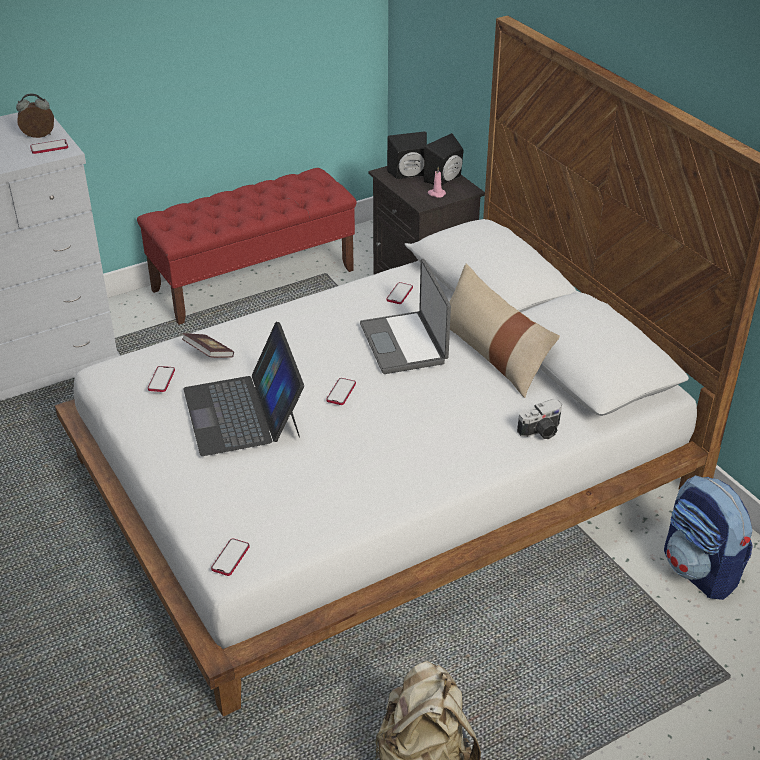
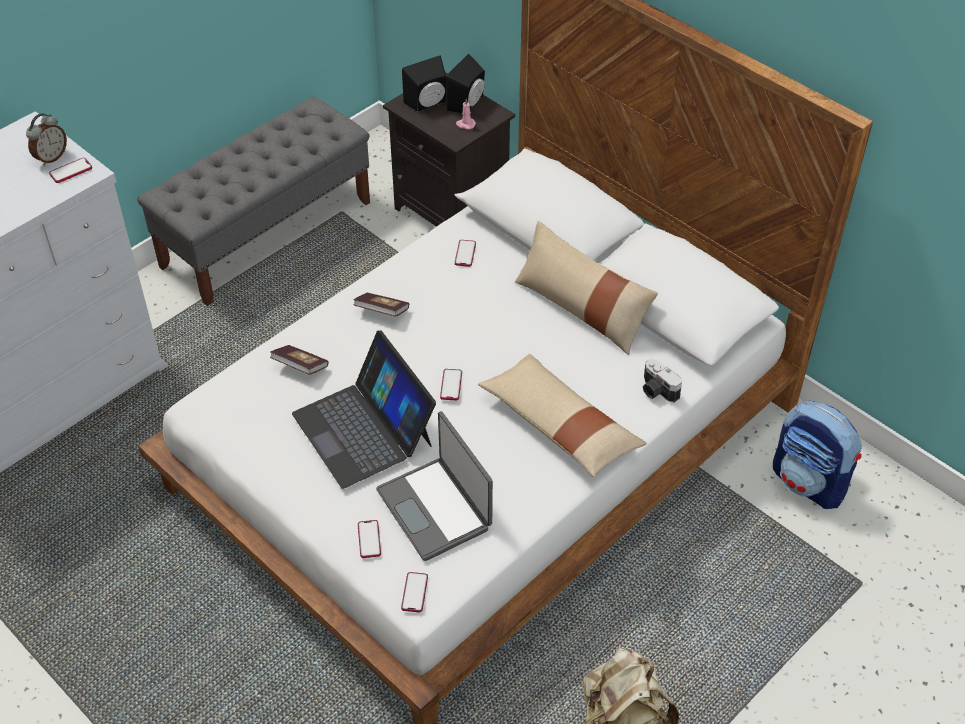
camera: 15 degrees left, 10 degrees up
(39, 137) = (51, 157): alarm clock -> alarm clock turned 150 degrees clockwise
(161, 380) = (264, 408): phone -> phone (369, 539)
(254, 280) = (267, 233): red bench -> grey bench
(303, 325) = (382, 311): none -> book
(405, 344) = (493, 314): laptop -> laptop (436, 509)
(433, 444) = (560, 426): none -> beige pillow
(541, 432) = (657, 391): camera -> camera turned 90 degrees clockwise

